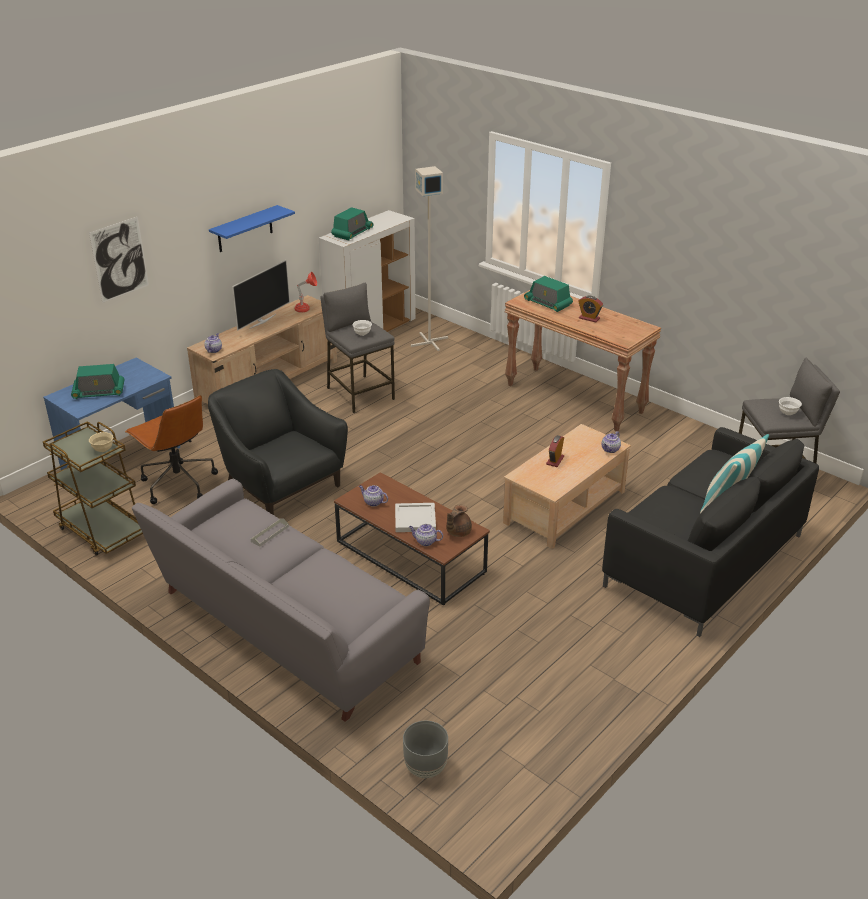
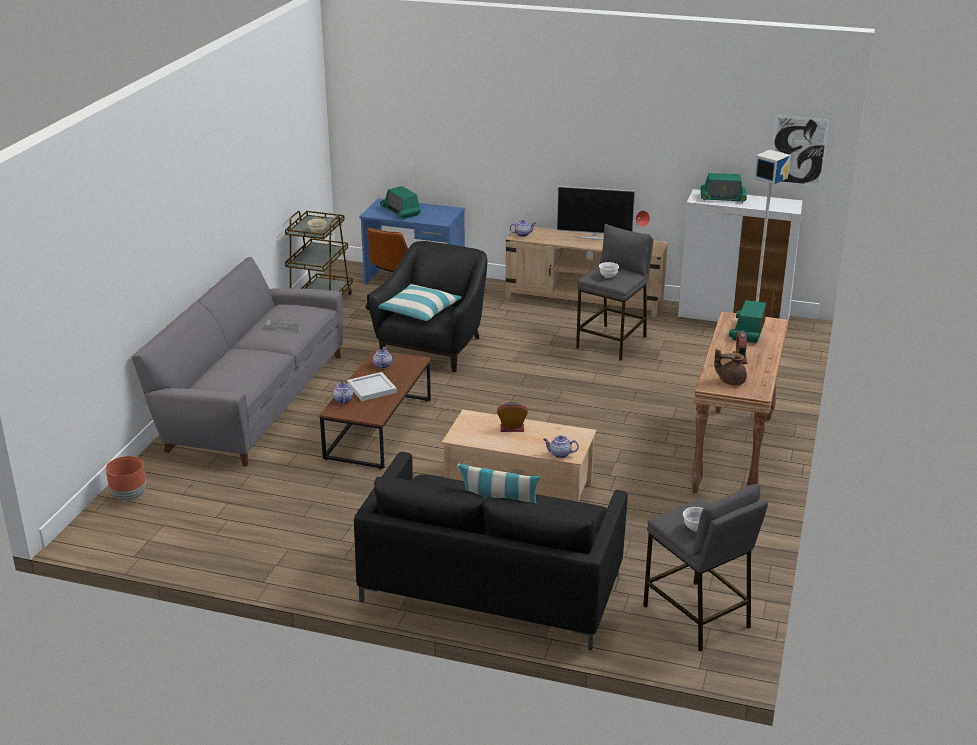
camera: 65 degrees right, 5 degrees down
(119, 259) = (467, 118): picture -> picture (798, 151)
(245, 229) = (603, 144): blue shelf -> none
(283, 452) = (419, 311): none -> pillow
(426, 768) = (130, 497): grey planter -> brown planter
(457, 532) = (367, 411): brown teapot -> brown teapot (730, 381)

